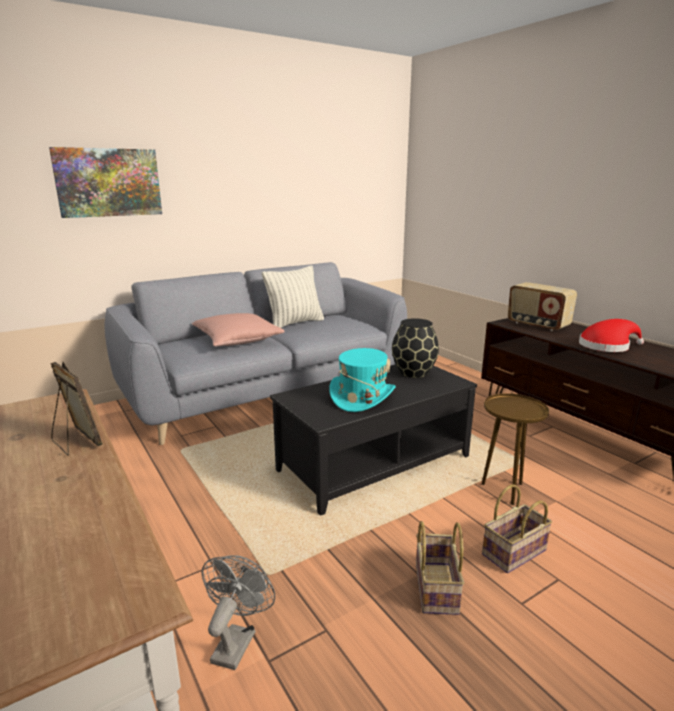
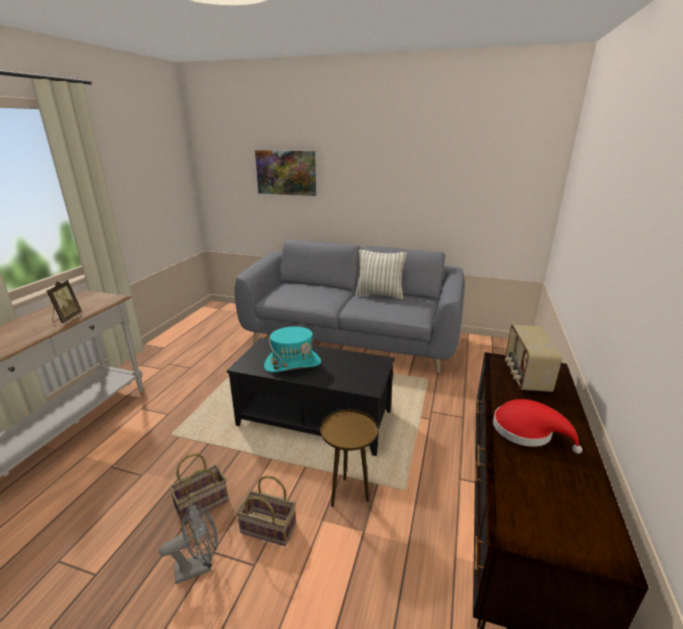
camera: 50 degrees right, 5 degrees up
(236, 640) = (119, 450): grey fan -> grey fan (199, 566)
(238, 340) = (318, 295): pink pillow -> none
(413, 372) = (363, 365): black vase -> none

